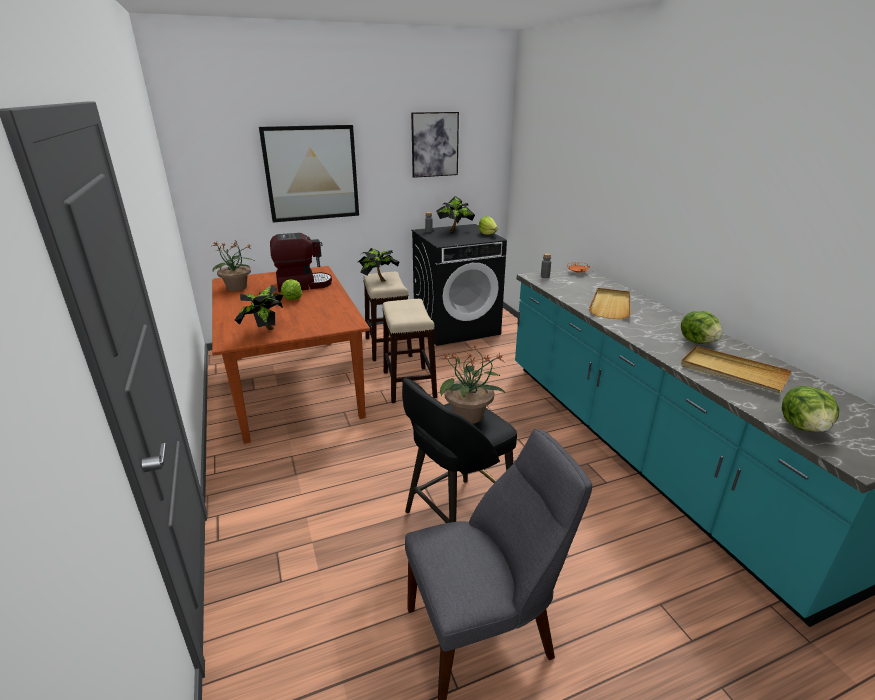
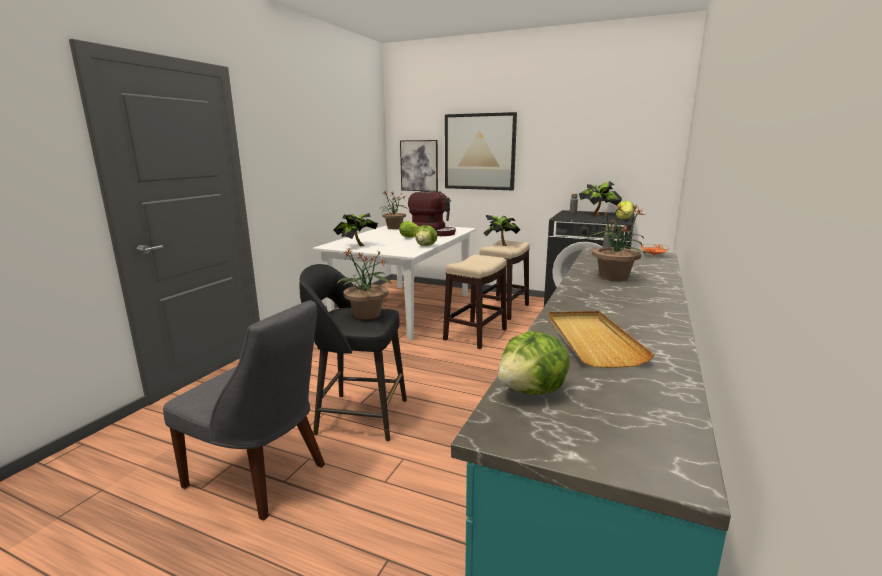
camera: 45 degrees right, 10 degrees down
(293, 384) = (404, 309): brown dining table -> white dining table
(434, 144) = (595, 130): picture -> picture (419, 165)
(610, 305) = (613, 277): beige tray -> potted plant
(698, 341) = (630, 316): lettuce -> lettuce (426, 245)

